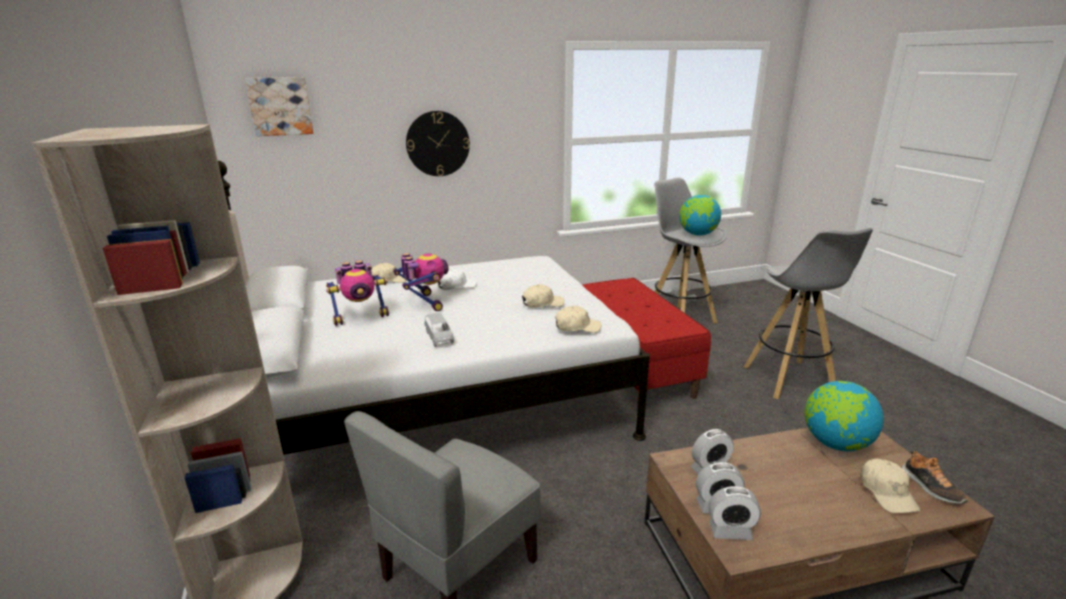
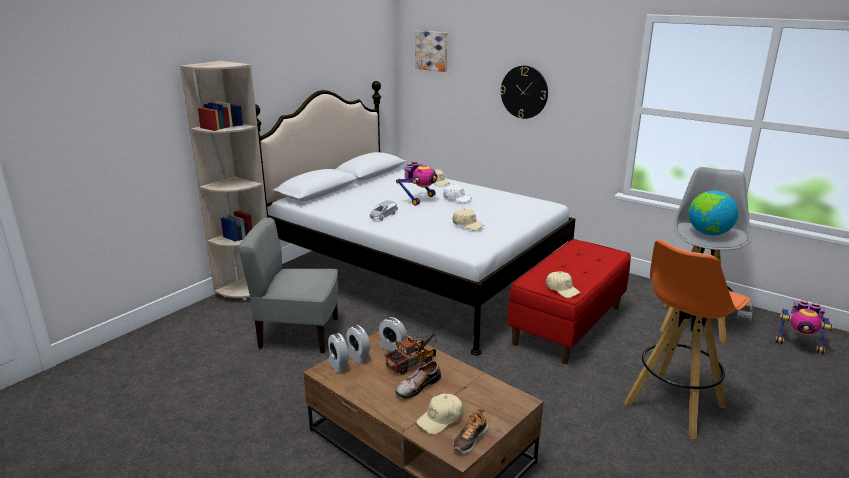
camera: 55 degrees right, 0 degrees up
(361, 317) = (381, 194): toy robot -> toy robot (799, 344)
(577, 327) = (449, 242): beige cap -> beige cap (562, 289)
(752, 466) = (414, 362): none -> toy truck
(788, 380) = (672, 406): grey stool -> orange stool
(808, 483) = (416, 386): none -> shoe
(835, 443) = (483, 391): globe -> none

